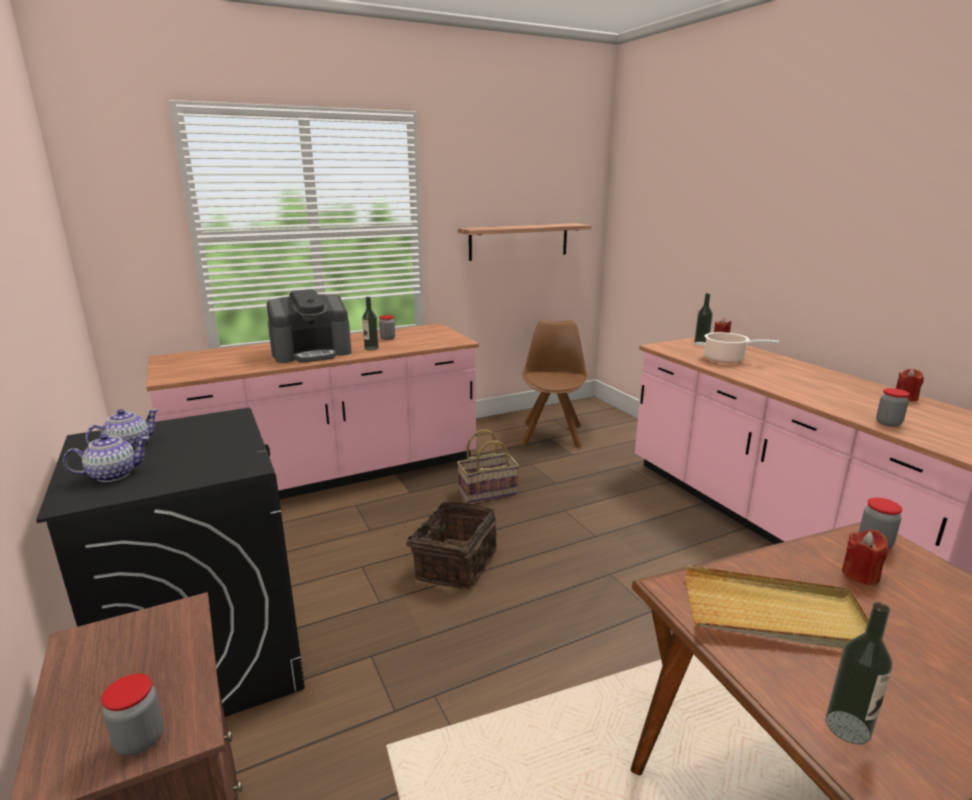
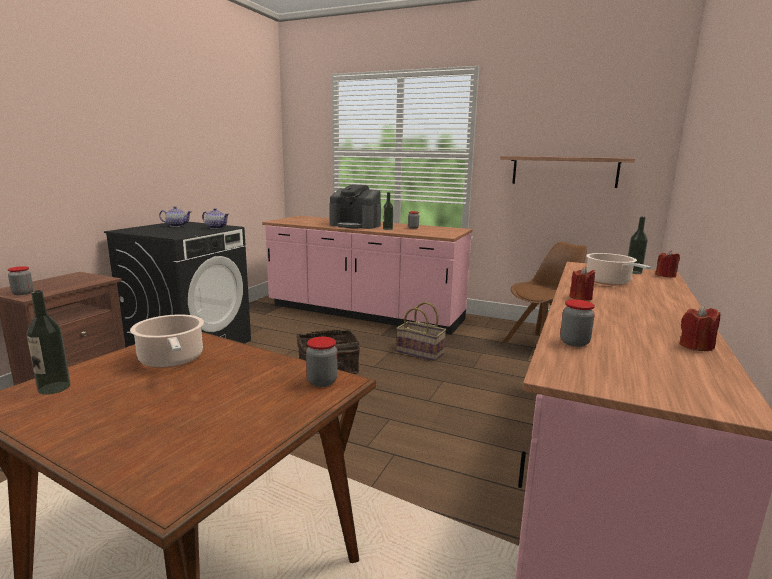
camera: 50 degrees right, 5 degrees down
(112, 475) = (148, 229): teapot -> teapot (216, 227)
(775, 615) = (172, 360): beige tray -> cooking pot
(860, 574) = (258, 380): red candle -> red candle (580, 298)

